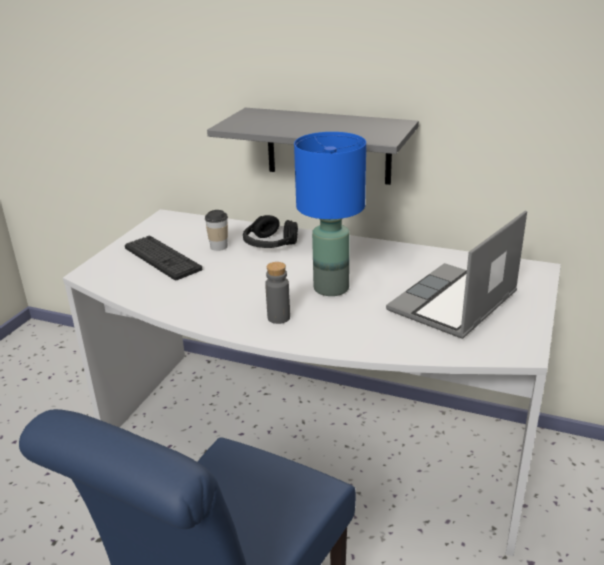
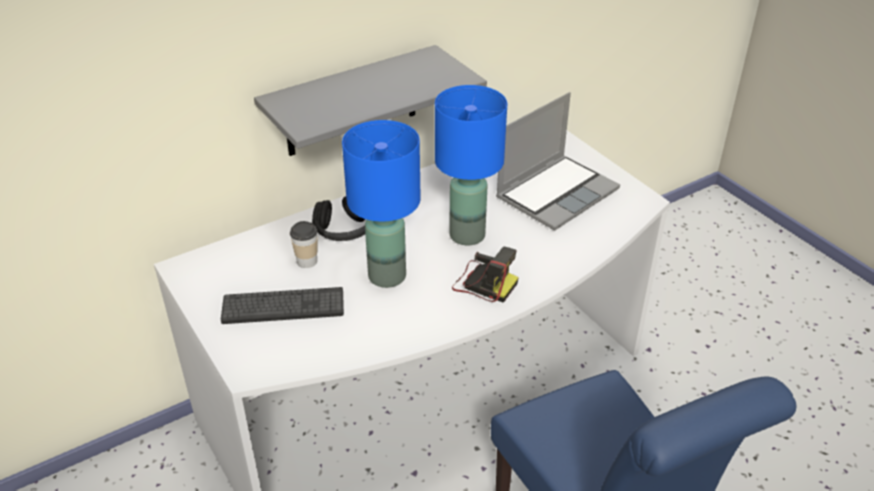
camera: 55 degrees left, 10 degrees up
(237, 277) = (386, 276): none -> blue table lamp
(278, 318) = (483, 283): grey bottle -> camera
(453, 304) = (557, 193): laptop -> laptop turned 120 degrees counterclockwise

